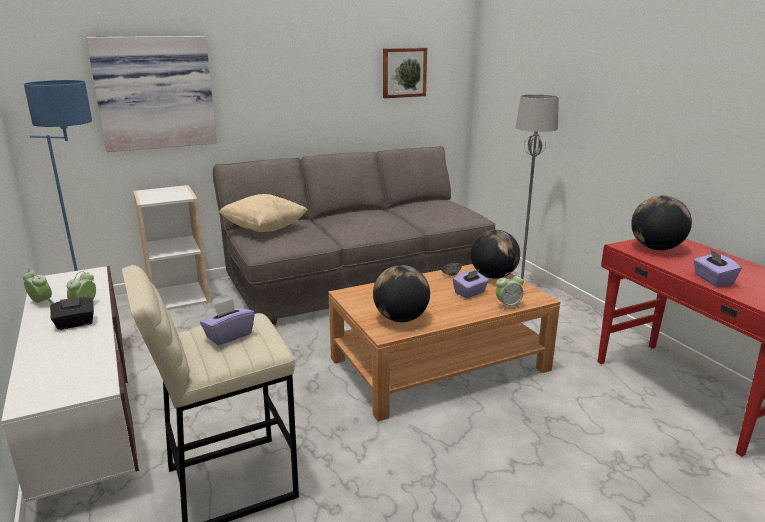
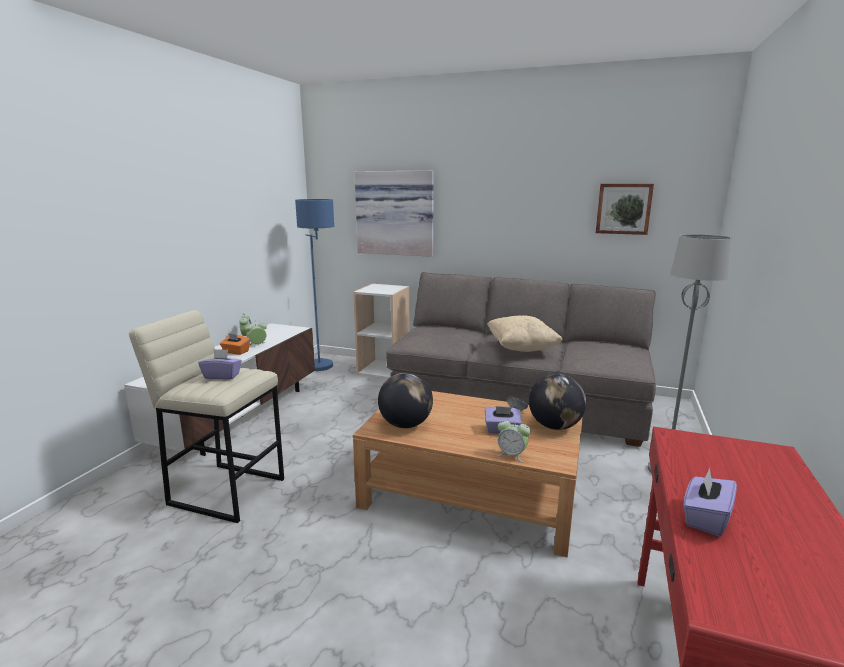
camera: 45 degrees right, 5 degrees down
(75, 323) = (236, 352): black tissue box -> orange tissue box
(264, 229) = (433, 330): beige pillow -> beige pillow (521, 348)
(656, 248) = (716, 454): globe -> none

